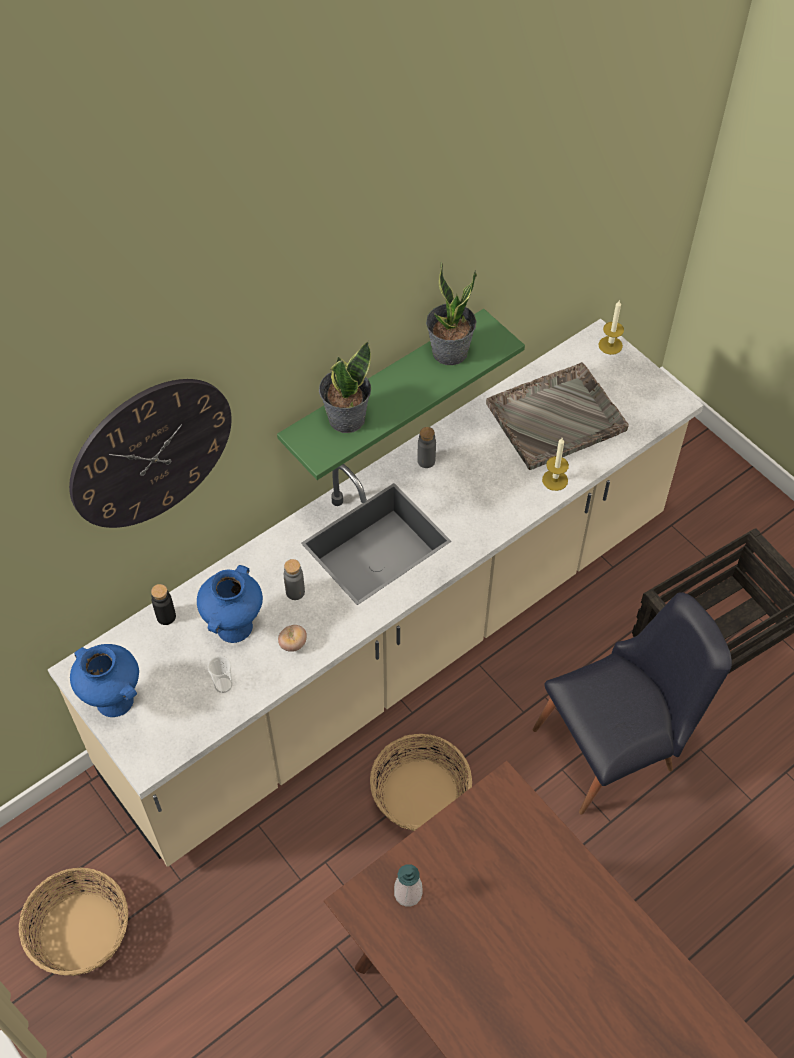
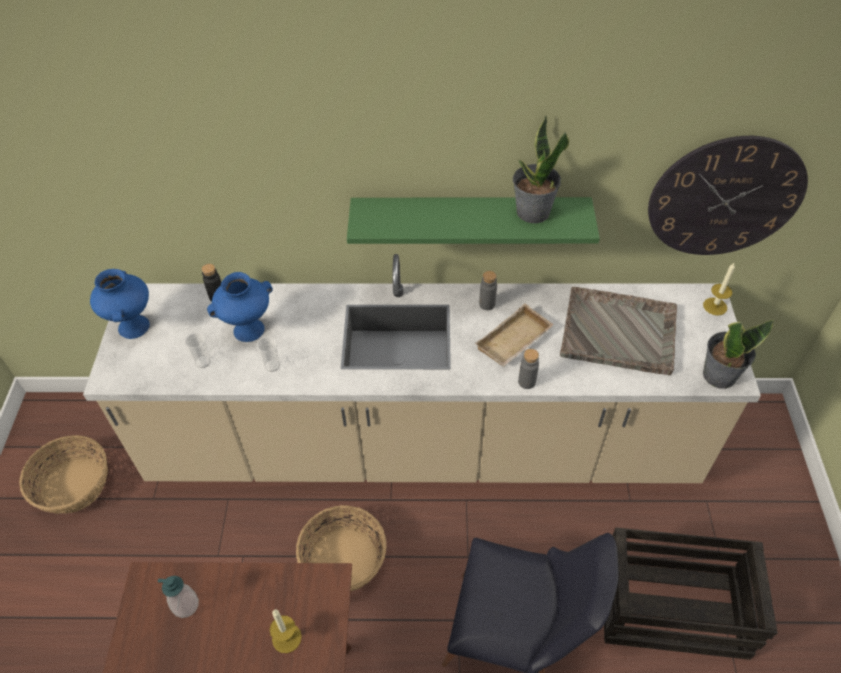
camera: 40 degrees right, 5 degrees down
(151, 453) = (217, 141): wall clock -> wall clock (725, 197)
(293, 644) = (272, 366): tomato -> cup
(295, 592) = (309, 333): grey bottle -> grey bottle (526, 382)
(346, 418) = (408, 213): potted plant -> potted plant (718, 374)
(481, 481) = (514, 342): none -> beige tray
(555, 480) = (574, 375): candle -> candle (286, 638)

